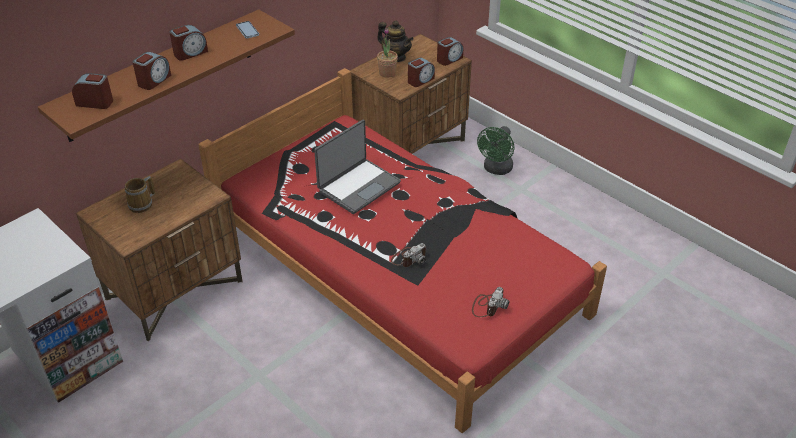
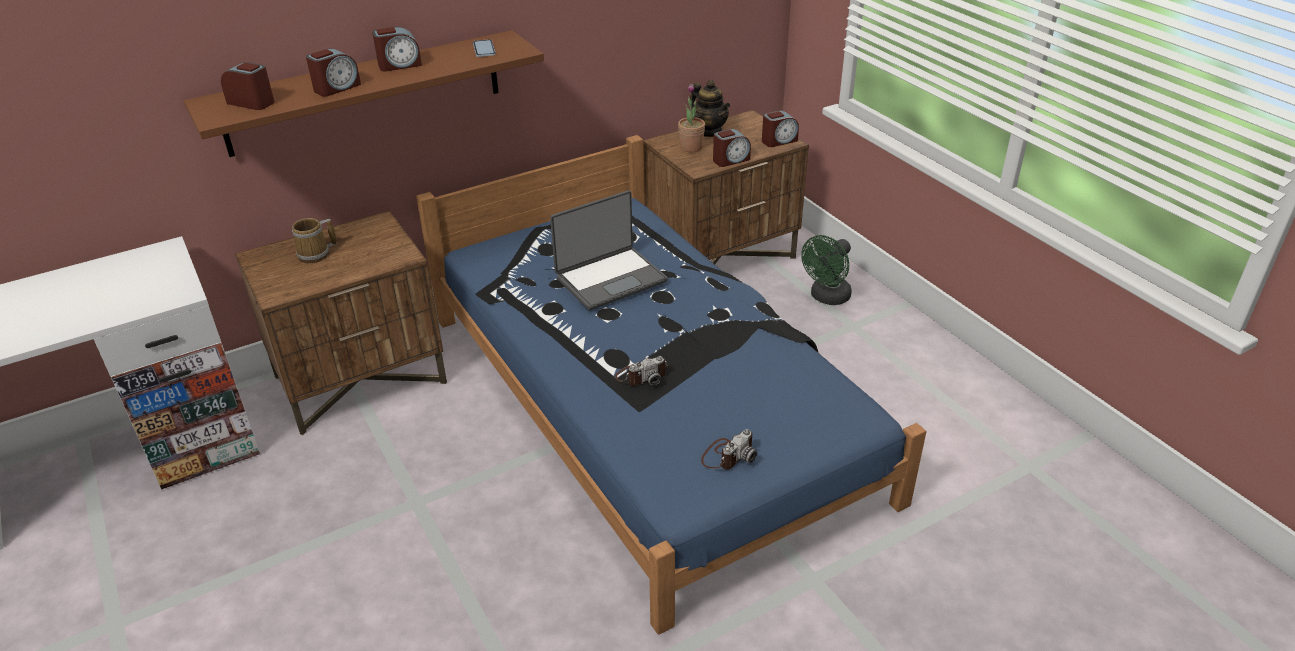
camera: 15 degrees right, 5 degrees down
(396, 272) = (647, 403): red bed -> blue bed

